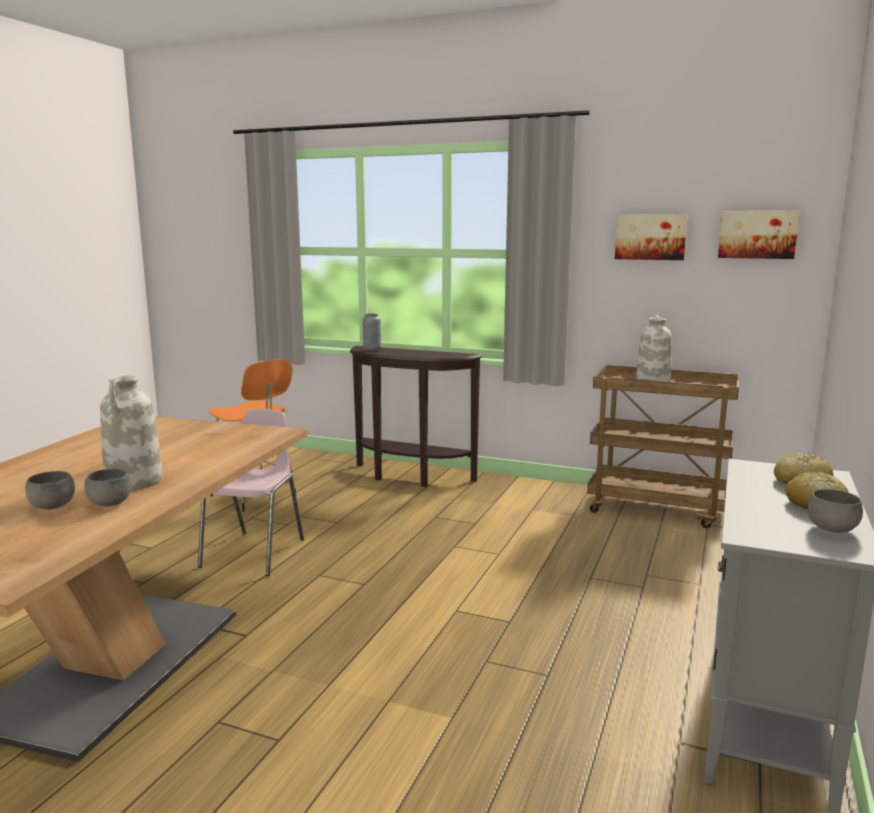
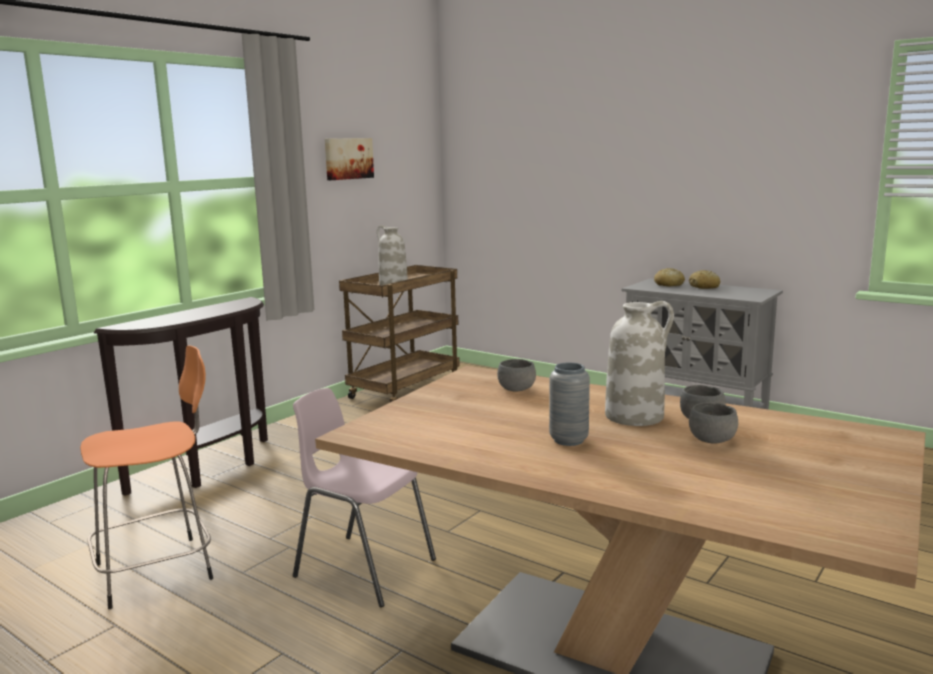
camera: 75 degrees left, 0 degrees up
(372, 350) = (149, 323): grey vase -> grey vase (568, 440)
(757, 234) = (406, 154): picture -> none
(832, 529) = (739, 289): grey bowl -> grey bowl (516, 389)

